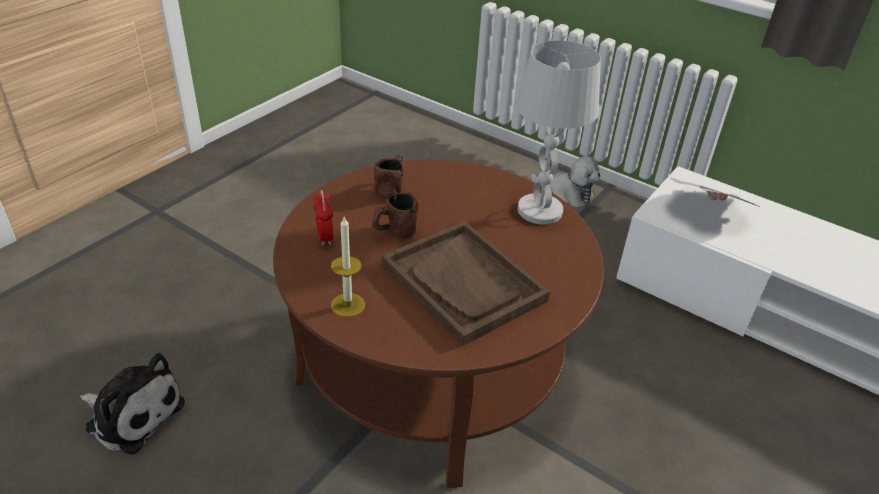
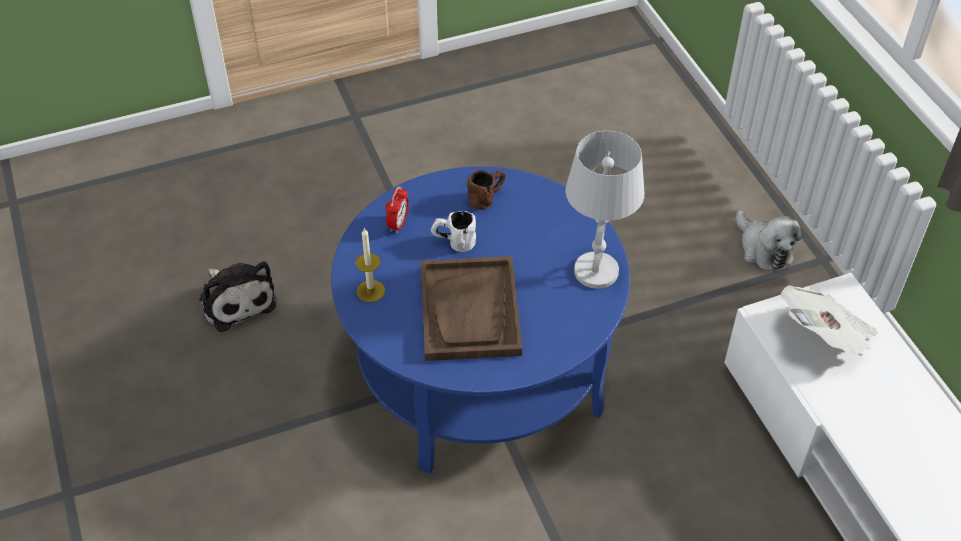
camera: 35 degrees right, 10 degrees up
(393, 233) = (453, 242): brown mug -> white mug
(432, 370) = (480, 370): brown coffee table -> blue coffee table

